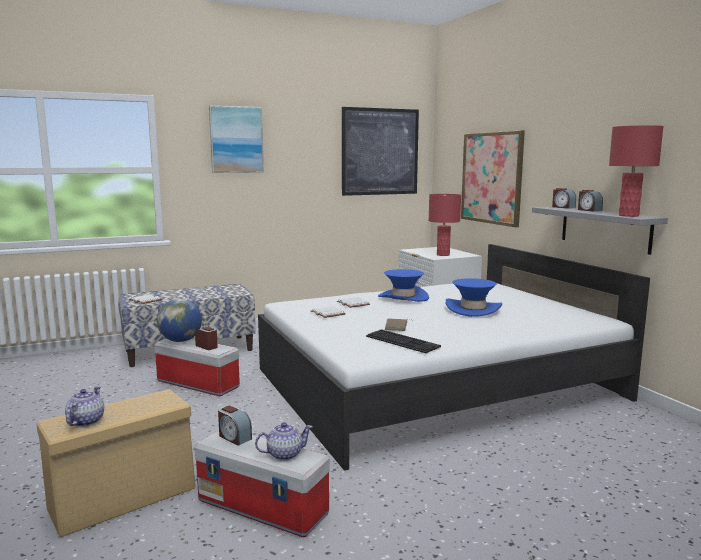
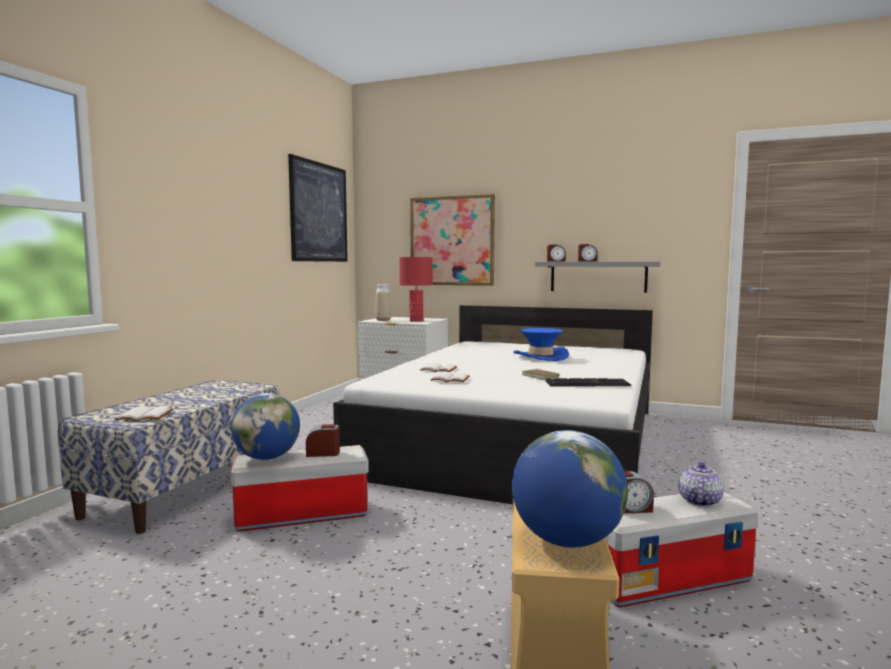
camera: 45 degrees left, 5 degrees down
(85, 422) = (567, 541): teapot -> globe
(236, 139) = (190, 176): picture -> none
(403, 297) = (457, 359): blue hat -> none
(420, 251) = (383, 320): none -> vase
(629, 215) = (637, 261): red table lamp -> none

